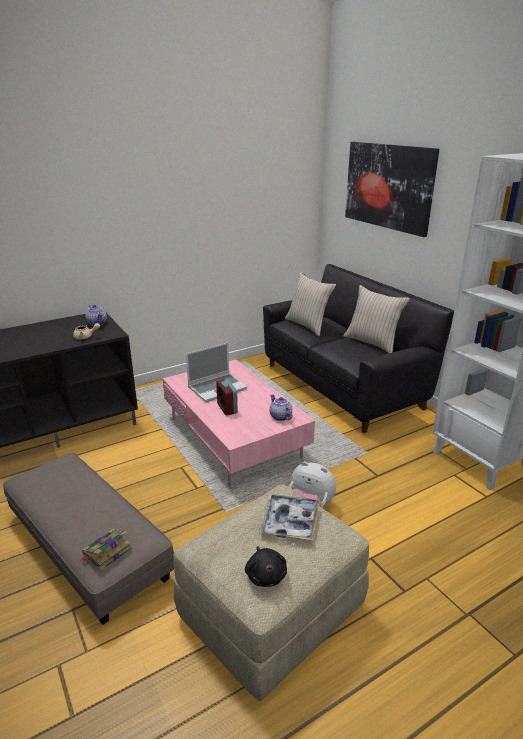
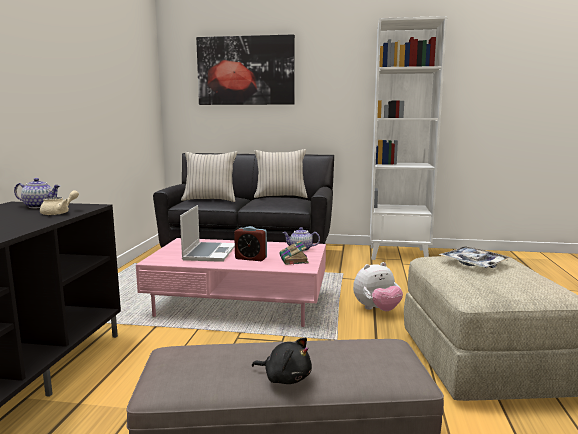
camera: 50 degrees left, 15 degrees down
(106, 552) = (391, 365): book -> book (294, 260)
(266, 575) = (535, 283): black plush toy -> black plush toy (285, 378)

